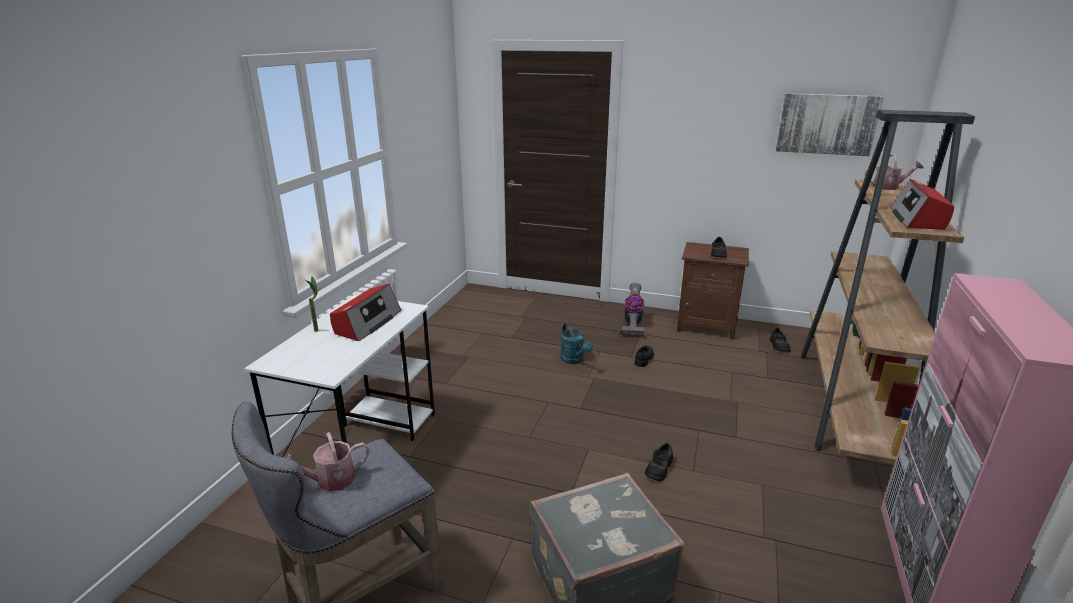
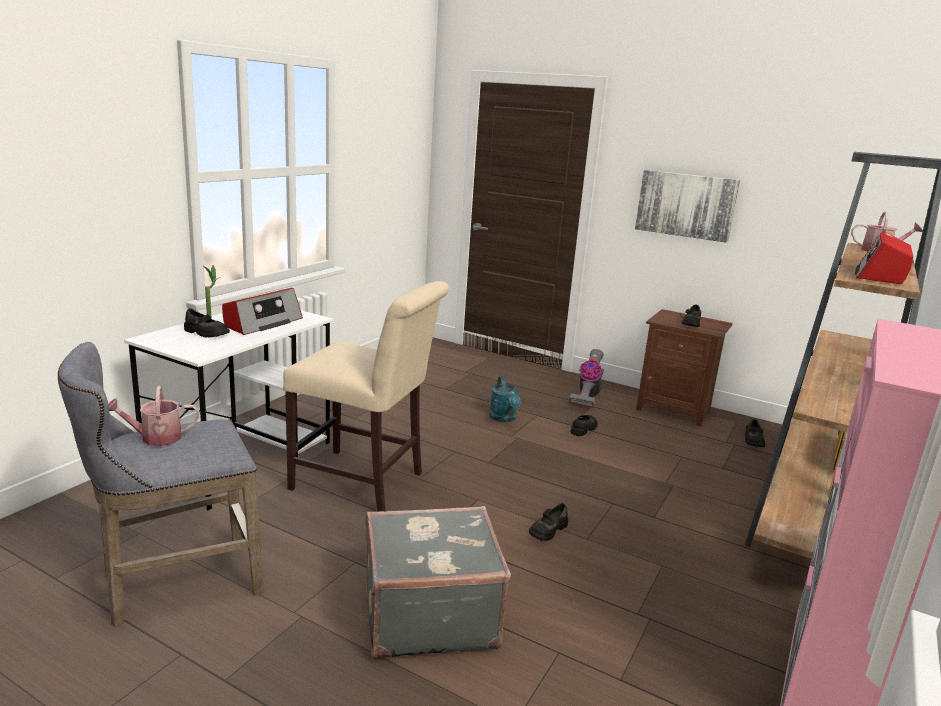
camera: 10 degrees right, 5 degrees down
(320, 345) = (205, 333): none -> black shoe
(483, 452) = (363, 483): none -> beige chair
(826, 124) = (831, 183): picture -> picture (686, 205)

